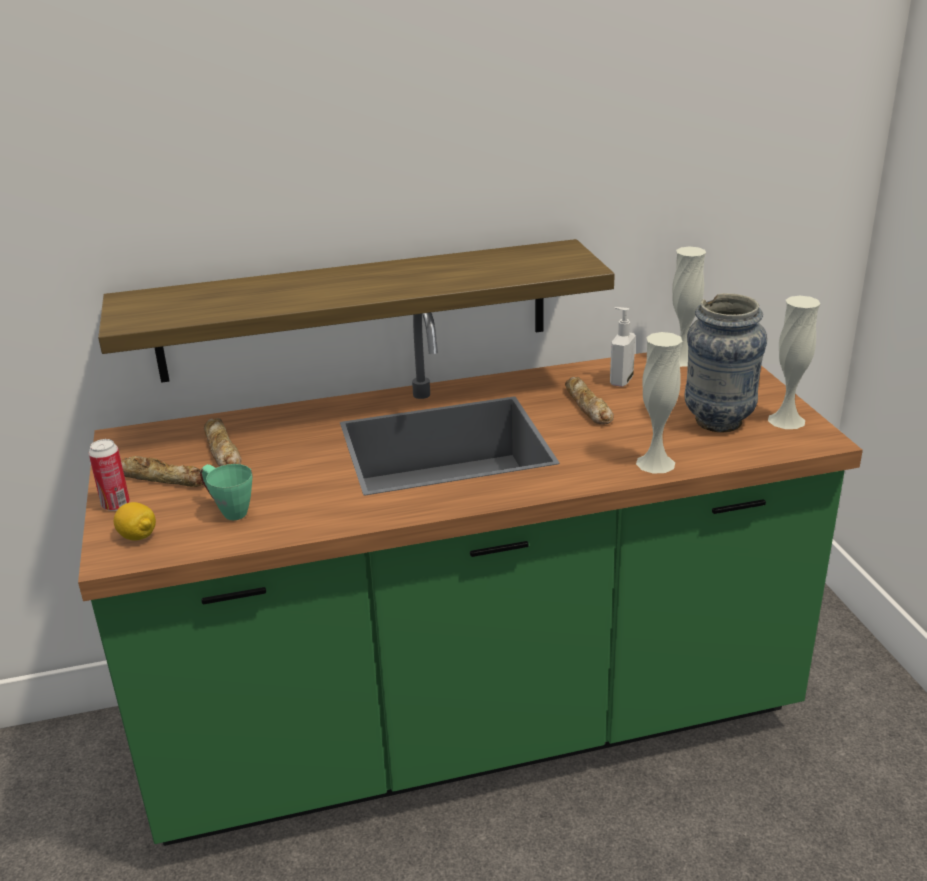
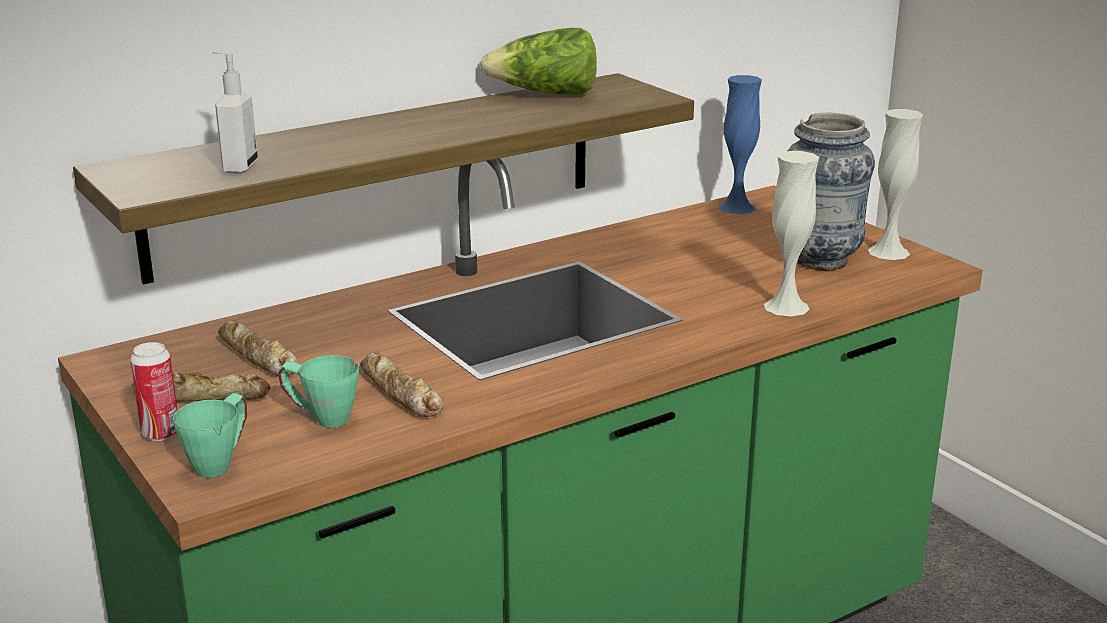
camera: 20 degrees left, 5 degrees down
(138, 536) = (220, 462): lemon -> green mug
(496, 257) = (545, 95): none -> lettuce
(587, 406) = (669, 262): bread -> bread (399, 394)
(620, 381) = (686, 234): soap dispenser -> soap dispenser (239, 167)
(682, 359) = (737, 207): white vase -> blue vase

